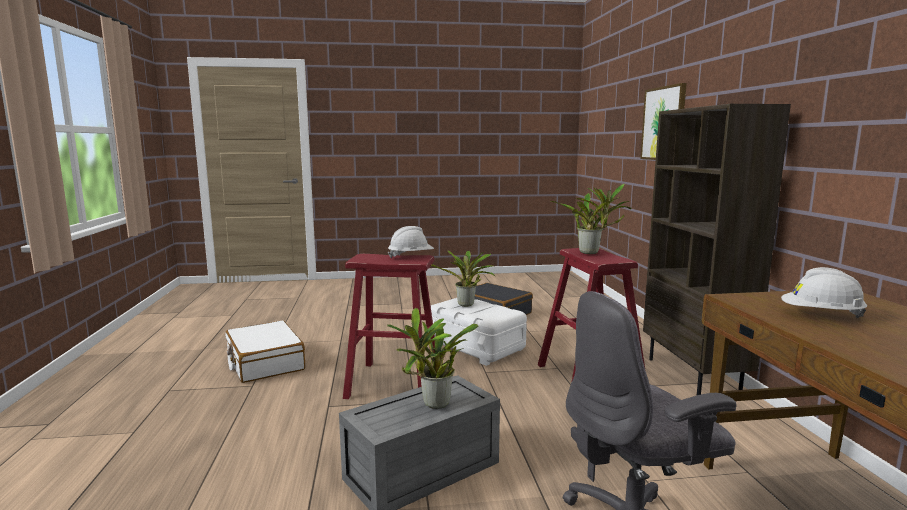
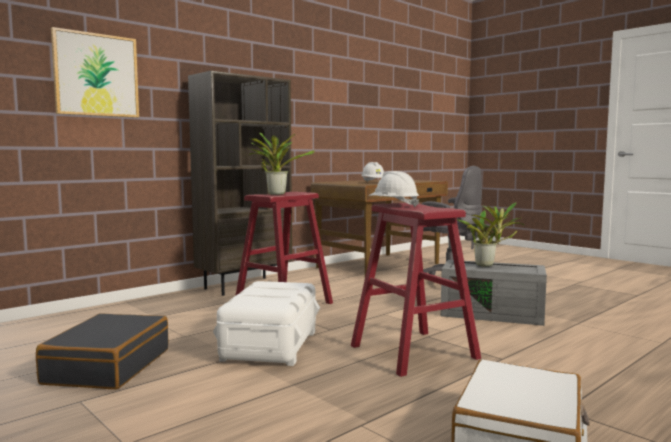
camera: 125 degrees left, 5 degrees down
(466, 305) = (267, 296): potted plant -> none

